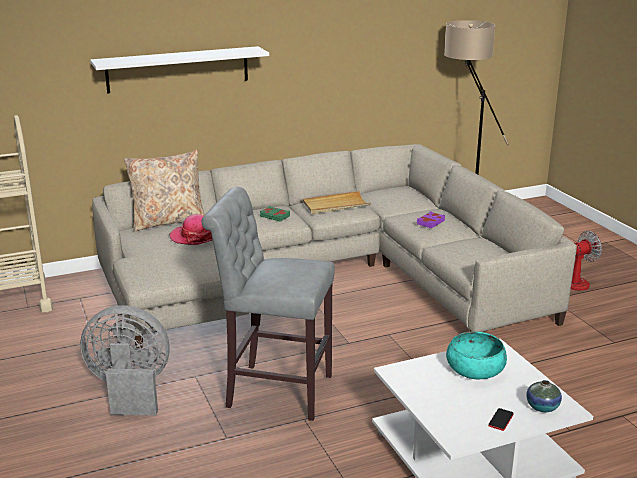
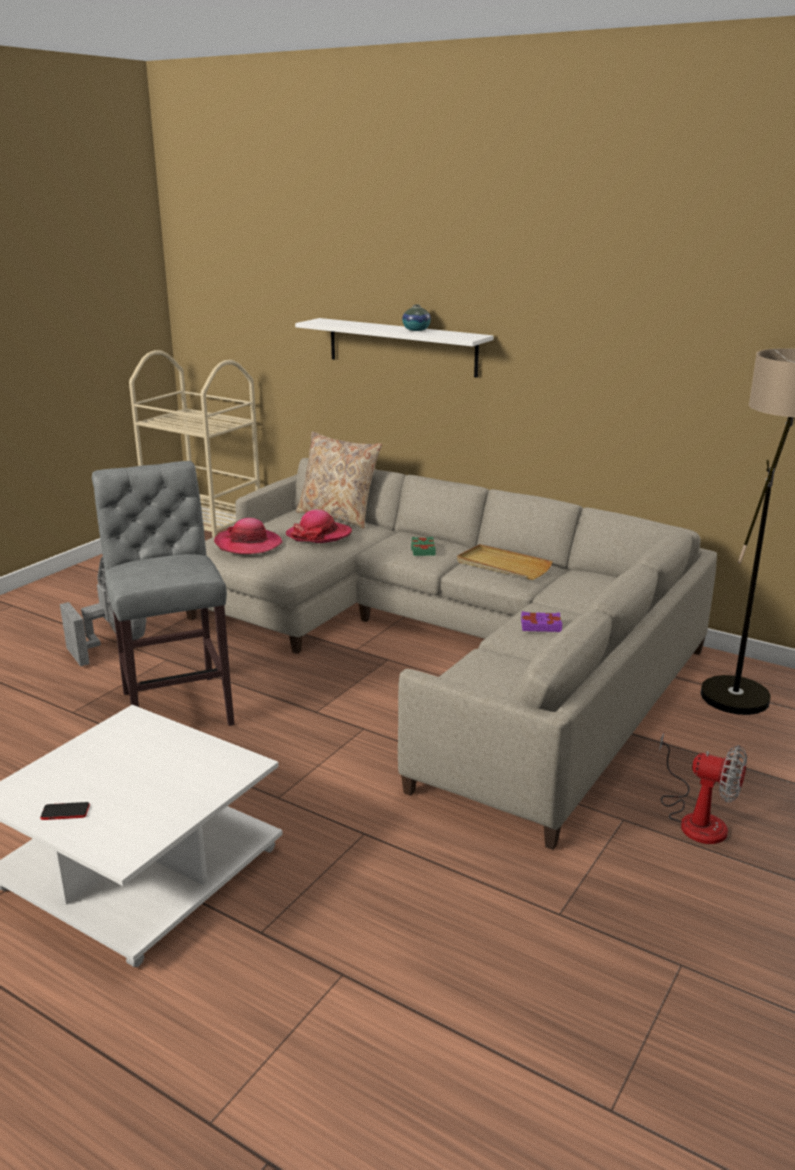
camera: 55 degrees right, 0 degrees up
(172, 261) = (248, 544): none -> hat
(475, 369) = (179, 764): turquoise bowl -> none
(542, 407) = (116, 834): vase -> vase (416, 330)

